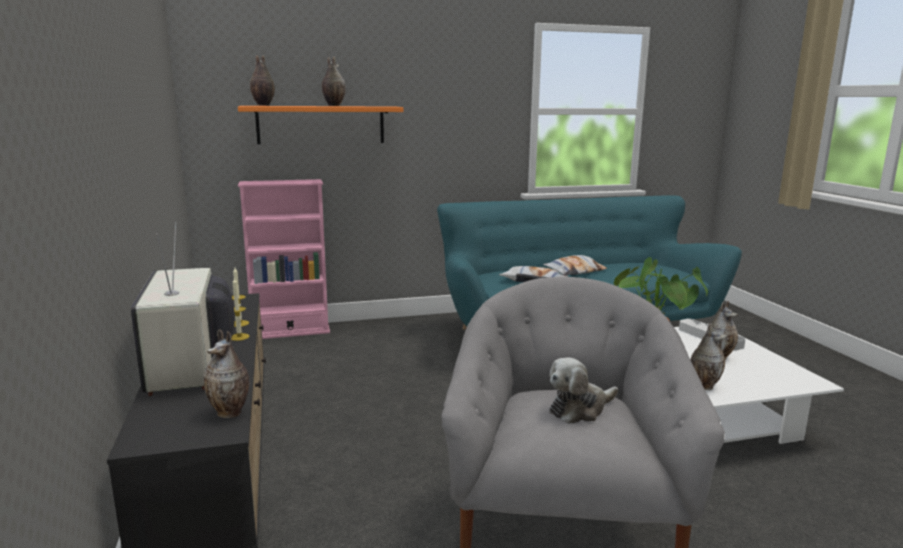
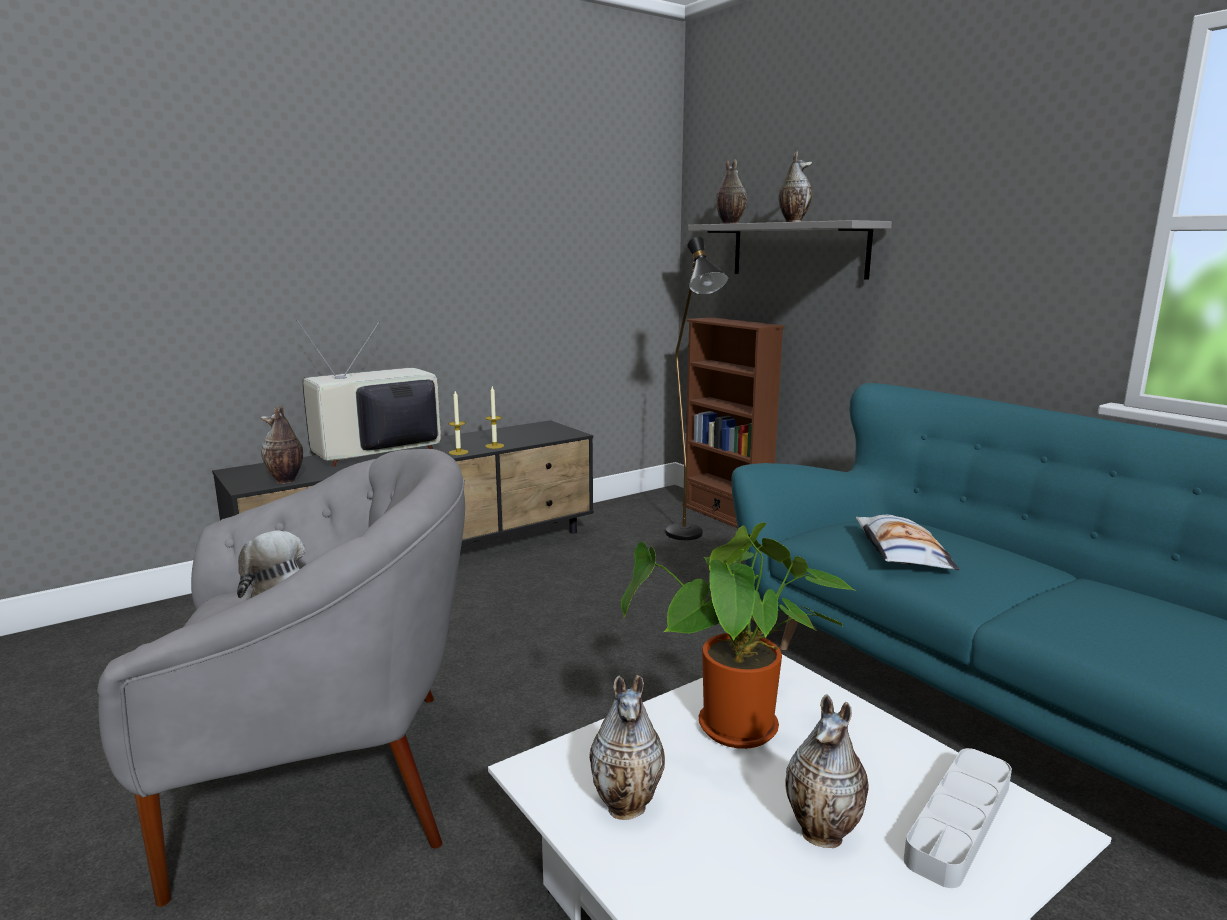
camera: 70 degrees right, 0 degrees up
(290, 332) = (726, 515): pink bookcase -> brown bookcase
(315, 350) = (689, 538): none -> black floor lamp
(321, 125) = (798, 250): orange shelf -> grey shelf
(574, 271) = (1048, 580): pillow -> none

